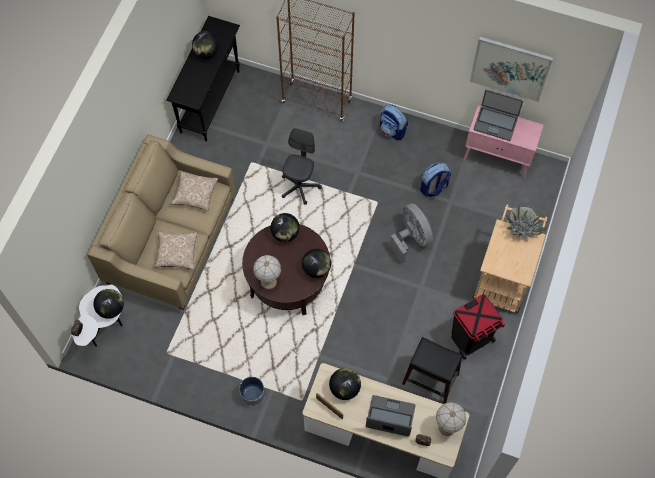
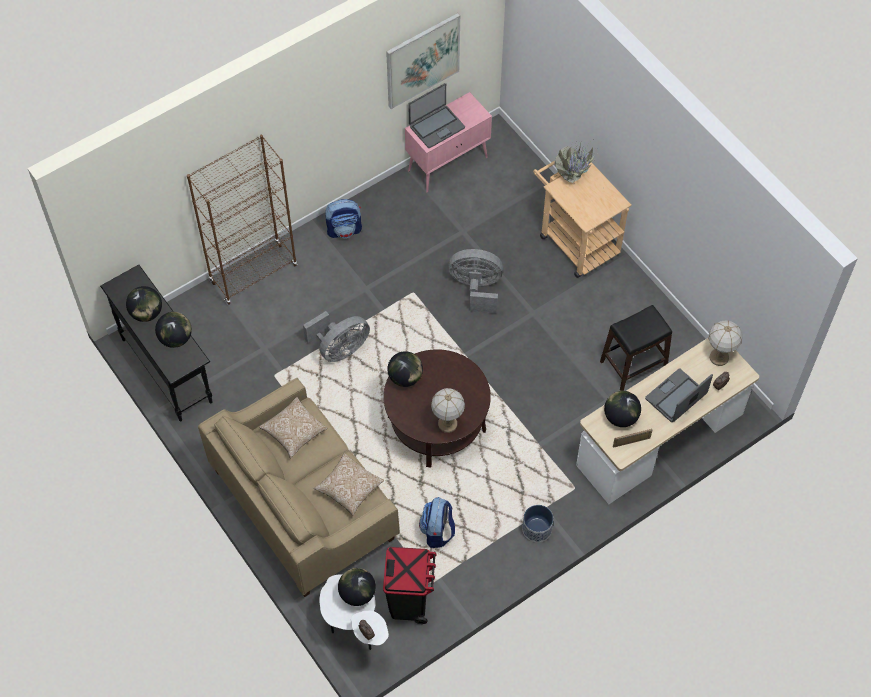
camera: 55 degrees left, 5 degrees down
(300, 187) = (340, 349): grey office chair -> grey fan
(316, 269) = (466, 374): globe -> globe (176, 338)
(433, 188) = (436, 236): backpack -> backpack (437, 531)
(471, 339) = (618, 306): black trash can -> black trash can (409, 601)

